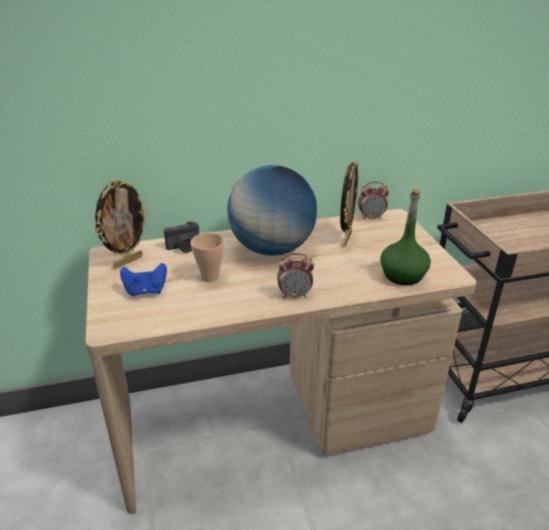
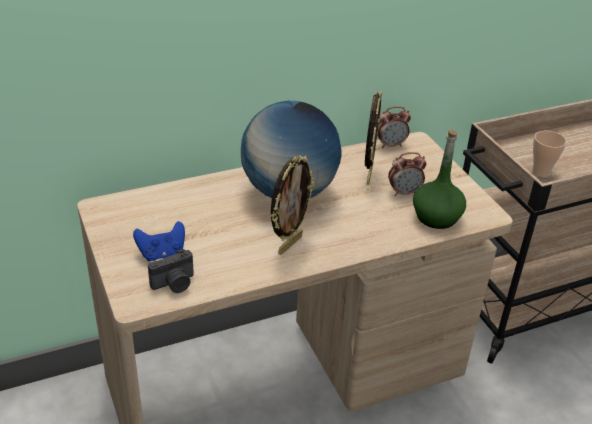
camera: 10 degrees left, 5 degrees up
(128, 261) = (128, 217): picture frame -> picture frame (289, 244)
(184, 247) = (188, 195): camera -> camera (174, 284)
(210, 277) = (229, 231): cup -> cup (541, 172)
(295, 295) = (327, 247): alarm clock -> alarm clock (404, 192)

